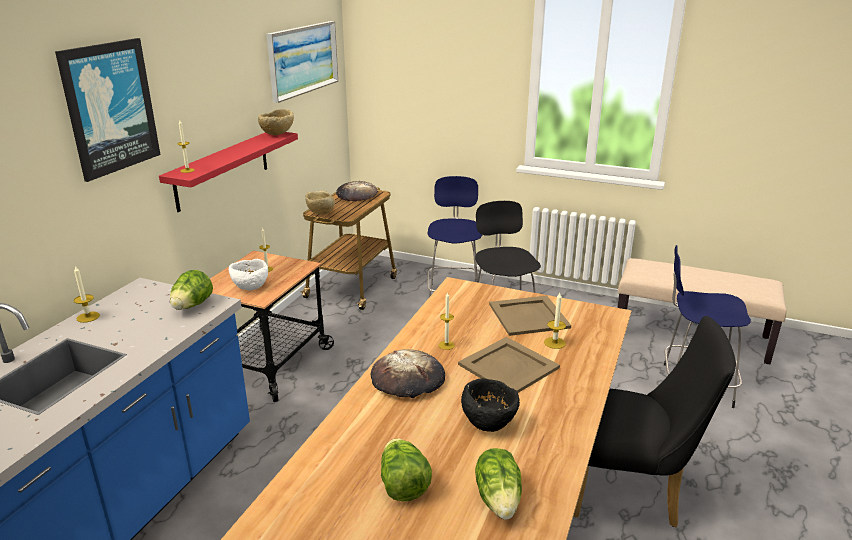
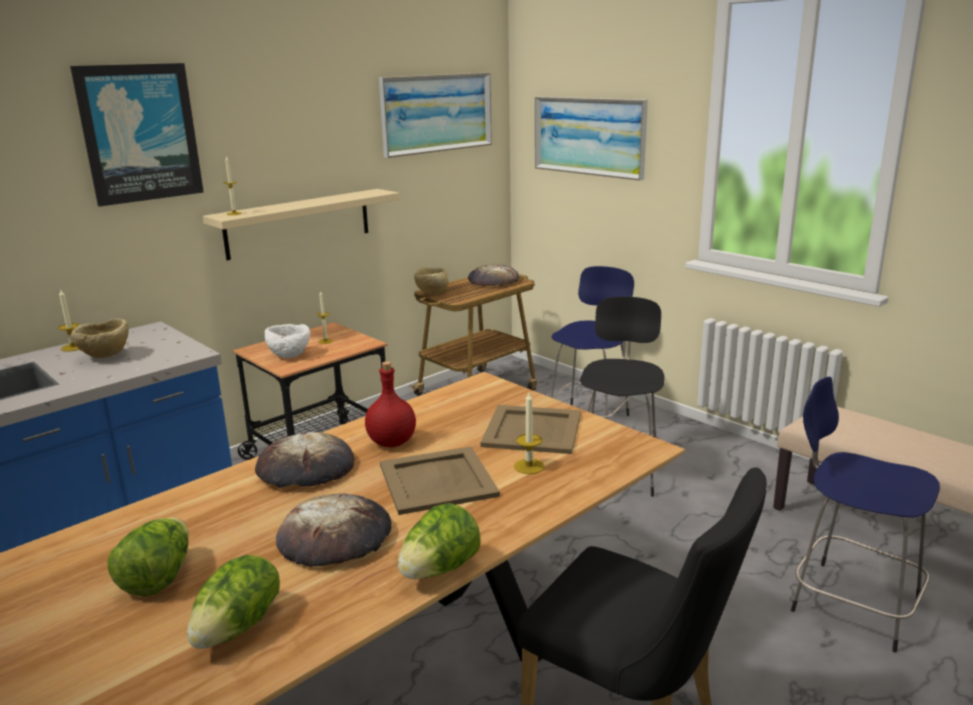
camera: 25 degrees right, 5 degrees down
(192, 306) = (169, 352): lettuce -> lettuce (439, 570)
(222, 169) = (299, 223): red shelf -> beige shelf
(277, 135) = (376, 192): beige bowl -> beige bowl (105, 357)
(425, 73) = (589, 136): none -> picture
(446, 345) = (392, 442): candle -> red bottle
(489, 423) = (336, 537): black bowl -> bread

